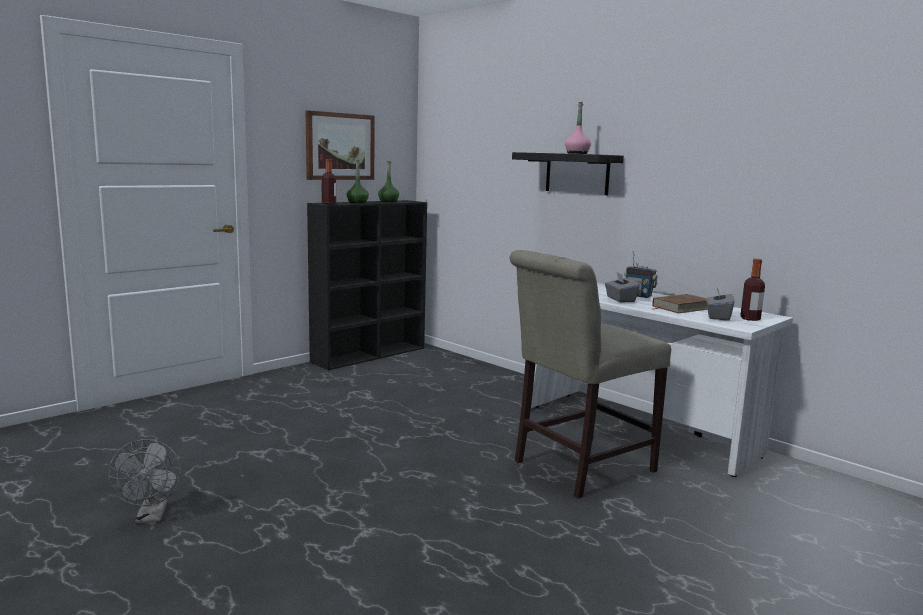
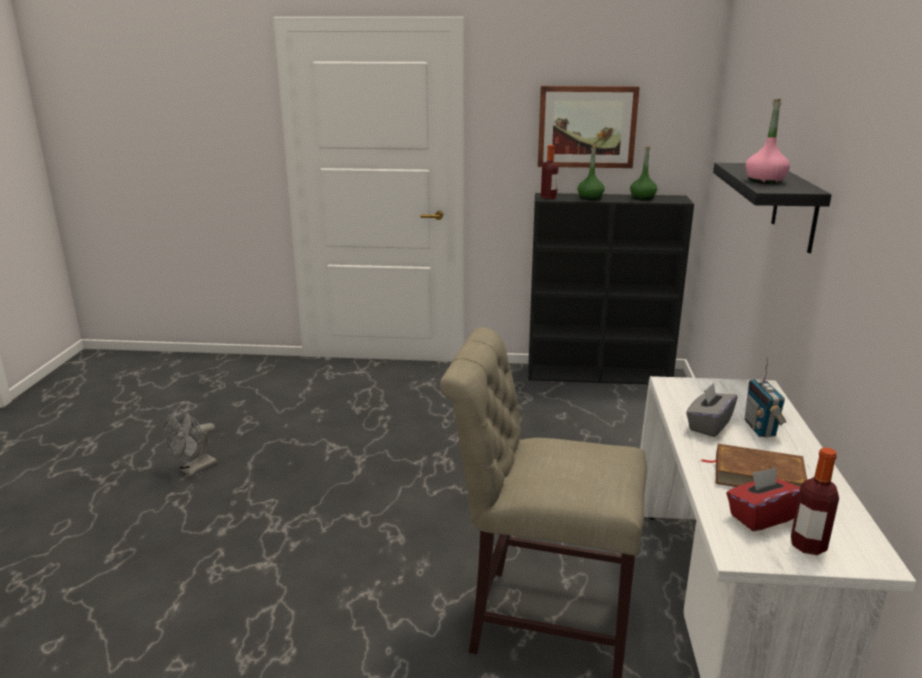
camera: 50 degrees right, 10 degrees up
(718, 317) = (761, 517): grey tissue box -> red tissue box

